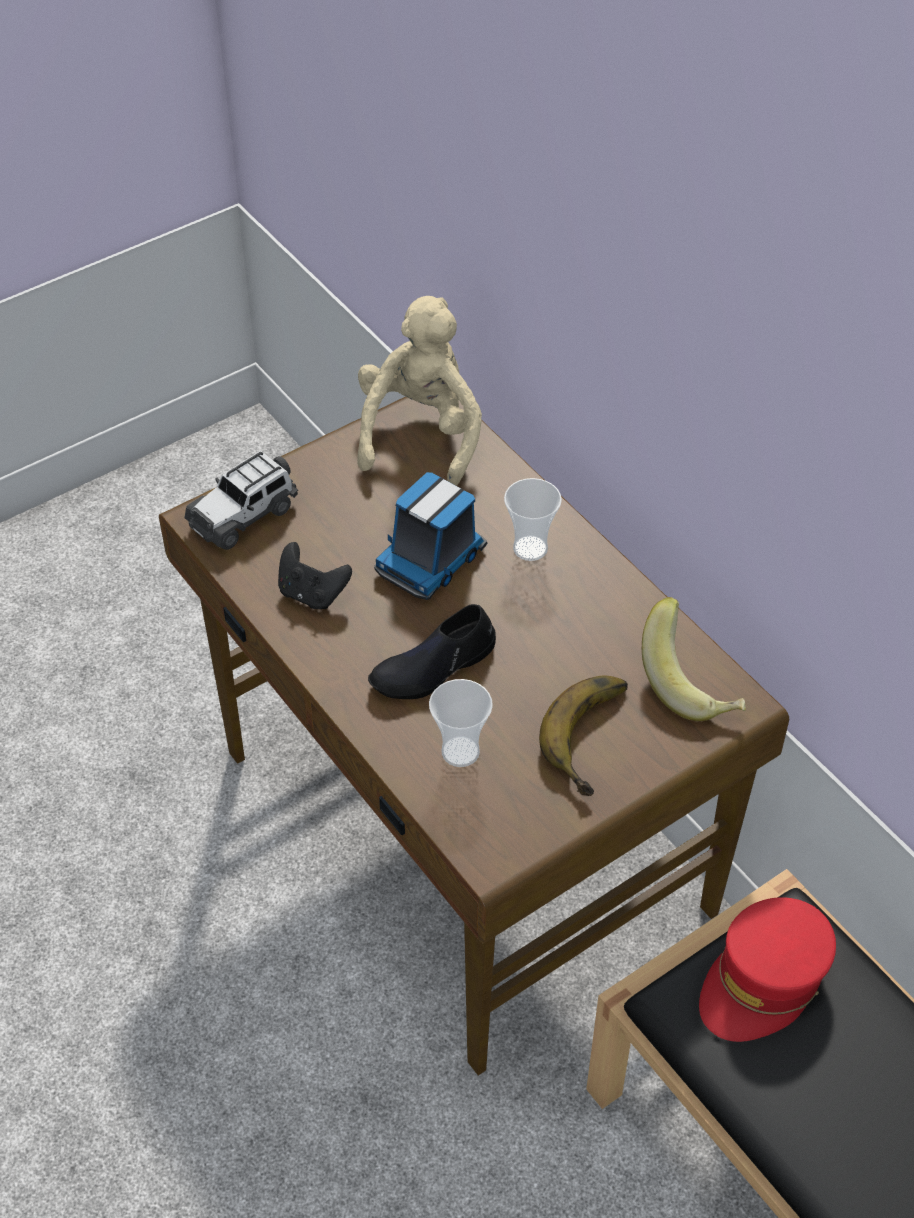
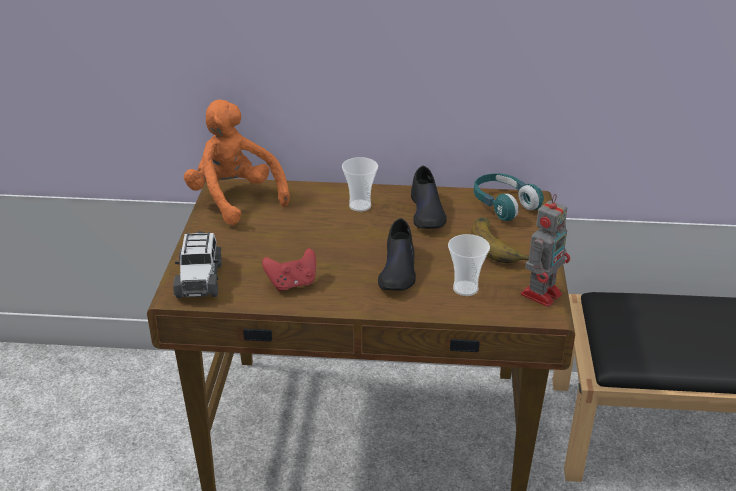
camera: 50 degrees left, 15 degrees down
(312, 593) = (292, 283): black game controller -> red game controller
(420, 433) = (235, 199): beige plush toy -> orange plush toy
(432, 559) = (324, 236): toy truck -> none
(527, 831) = (542, 293): none -> toy robot
(587, 618) = (427, 212): none -> black shoe
(692, 683) = (503, 205): banana -> turquoise headphones
(763, 981) = (631, 326): red cap -> none

